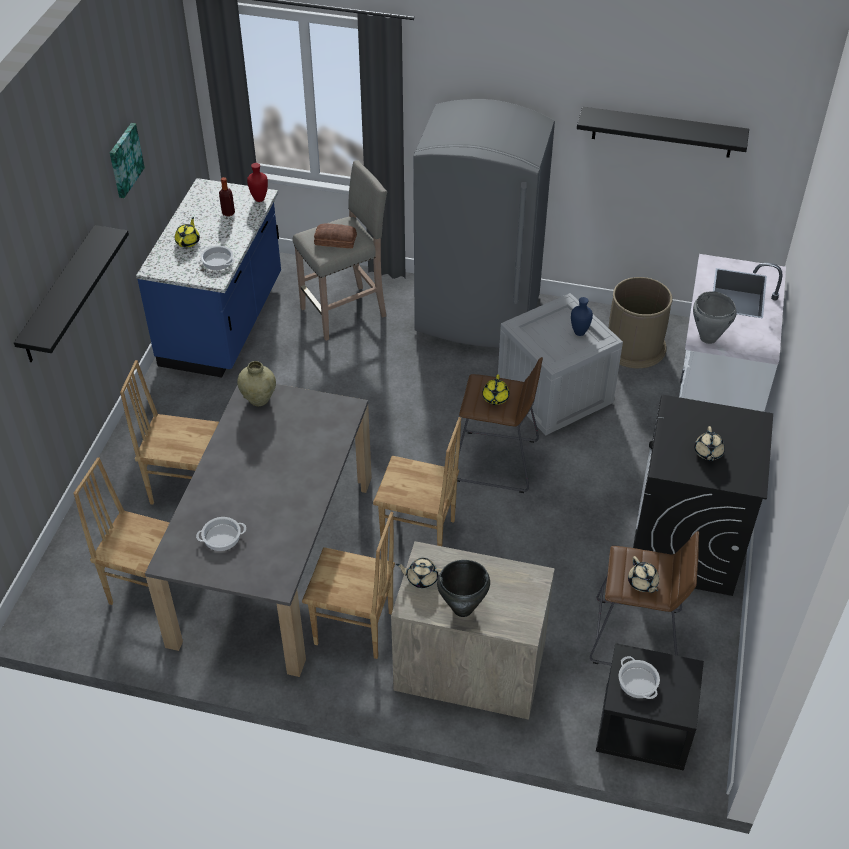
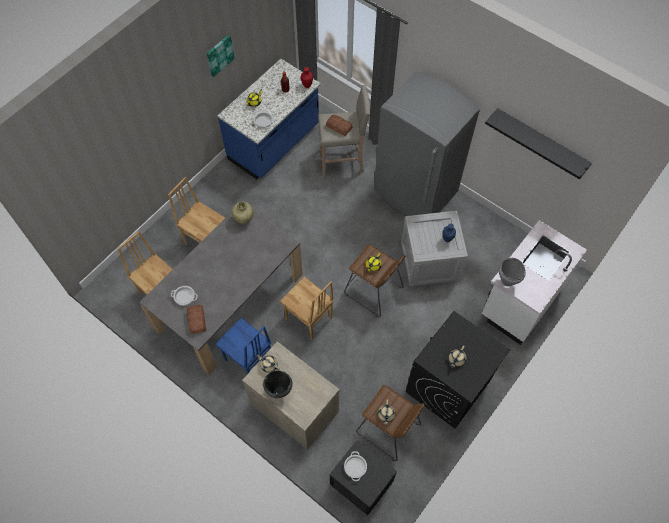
camera: 25 degrees right, 15 degrees up
(60, 295) = (152, 130): black shelf -> none
(262, 563) = (196, 321): none -> bread
(354, 629) = (248, 360): brown chair -> blue chair
(634, 346) = (494, 247): brown trash can -> none

